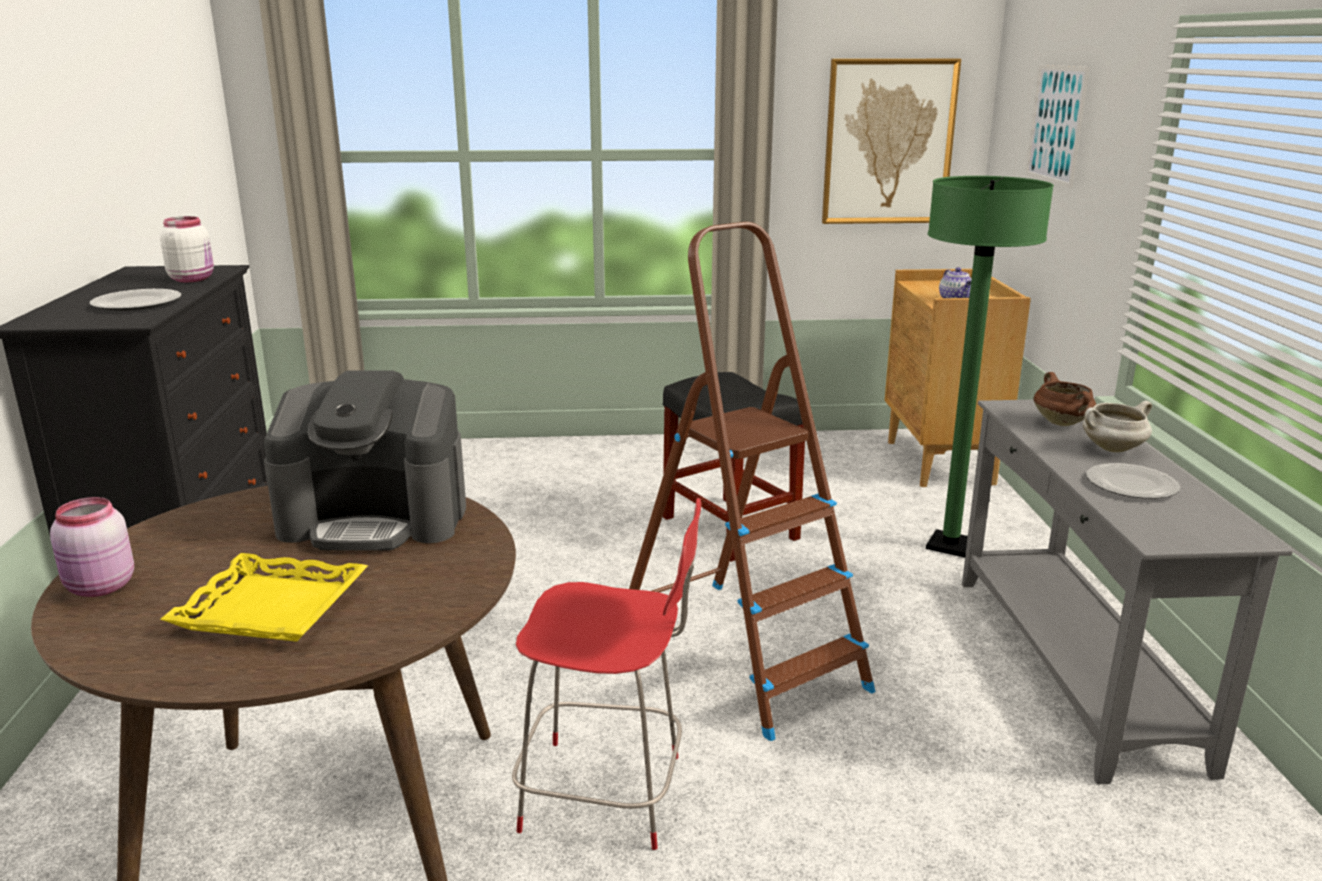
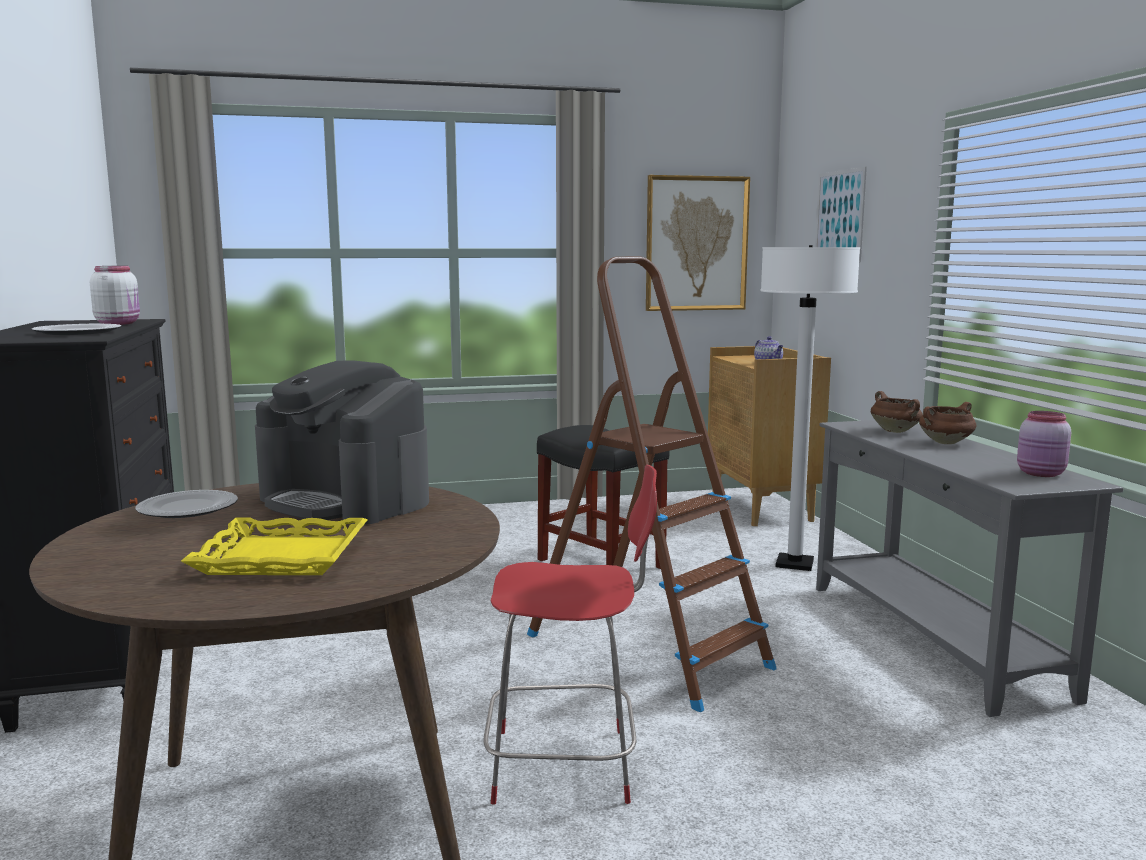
camera: 10 degrees left, 10 degrees down
(100, 588) = (93, 555): pink jar -> pink jar (1041, 474)
(376, 518) = (346, 500): coffee machine -> coffee machine turned 45 degrees clockwise
(950, 546) = (794, 564): green floor lamp -> white floor lamp
(1112, 449) = (945, 443): white cooking pot -> brown cooking pot
(1130, 484) = (974, 460): plate -> plate (187, 508)

